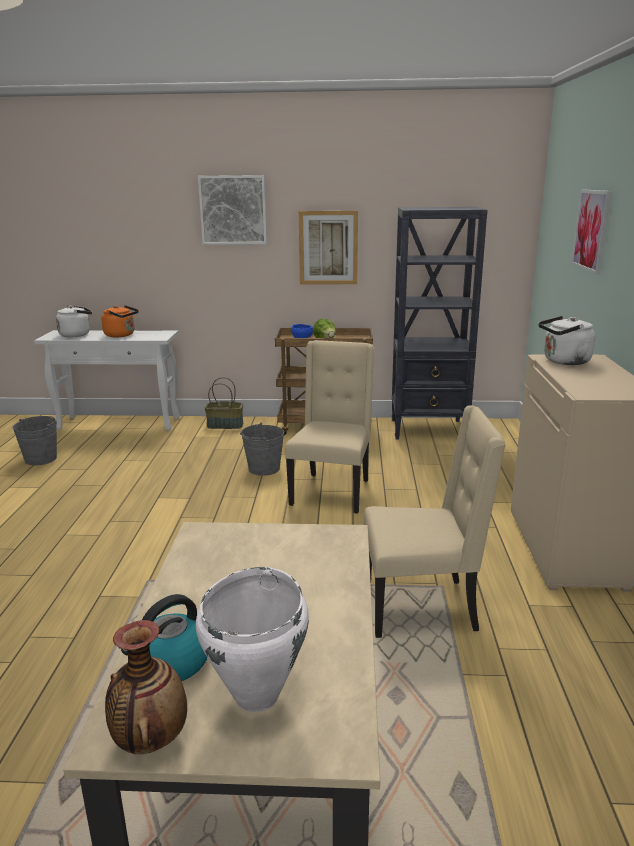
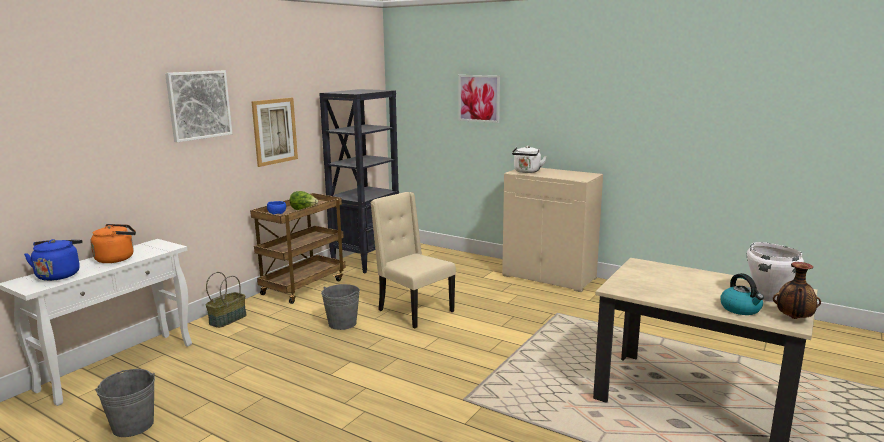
camera: 60 degrees left, 5 degrees down
(77, 335) = (59, 275): white kettle -> blue kettle
(422, 606) = (570, 323): beige chair -> none

